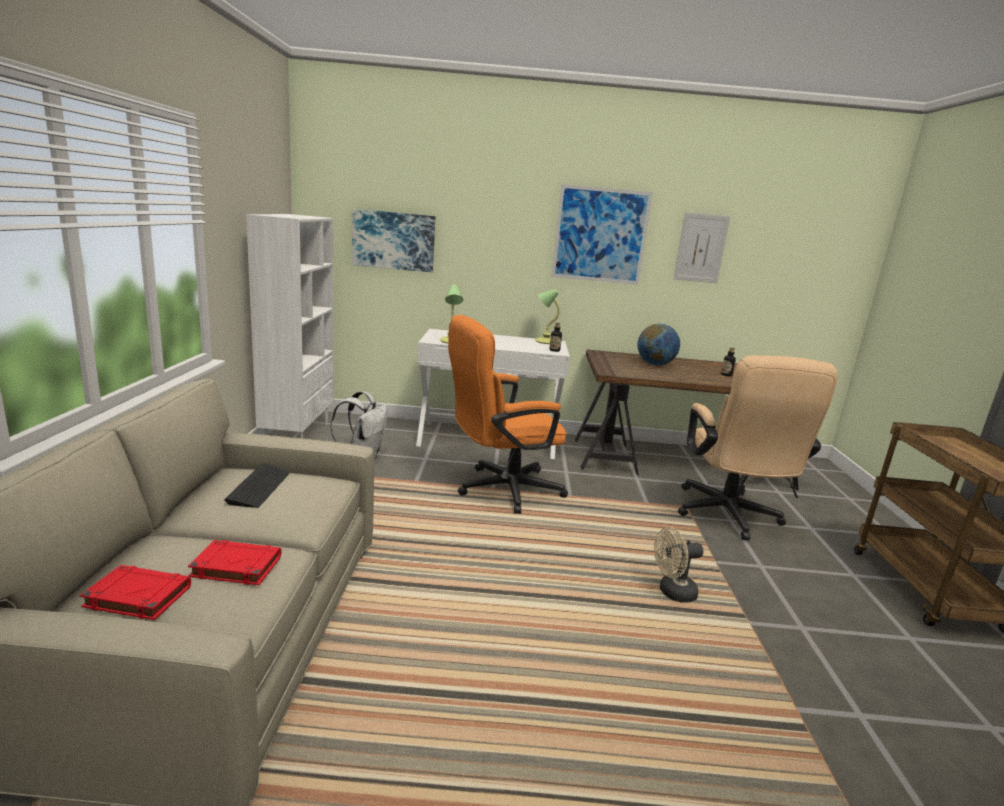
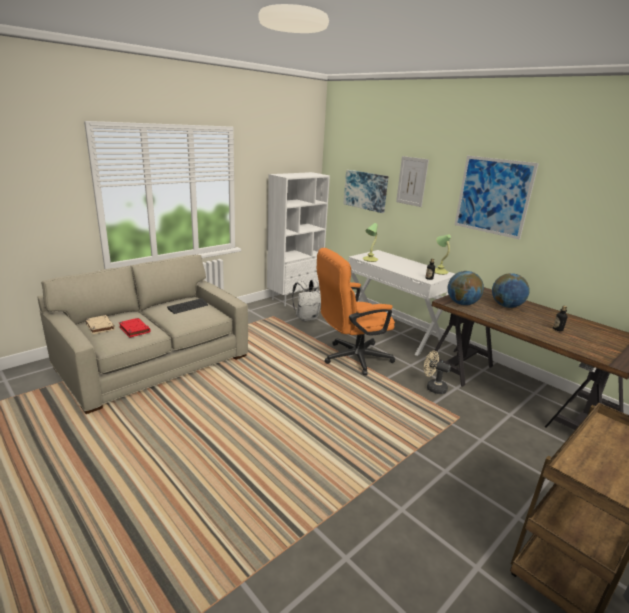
camera: 45 degrees right, 5 degrees up
(137, 597) = (100, 326): red book -> beige book
(500, 489) = (351, 358): orange office chair -> orange office chair turned 45 degrees counterclockwise
(624, 371) = (462, 303): none -> globe
(672, 592) = (353, 448): beige fan -> beige fan (433, 387)
(701, 248) = (579, 214): picture -> picture (412, 181)
(729, 517) = (483, 438): beige office chair -> none

